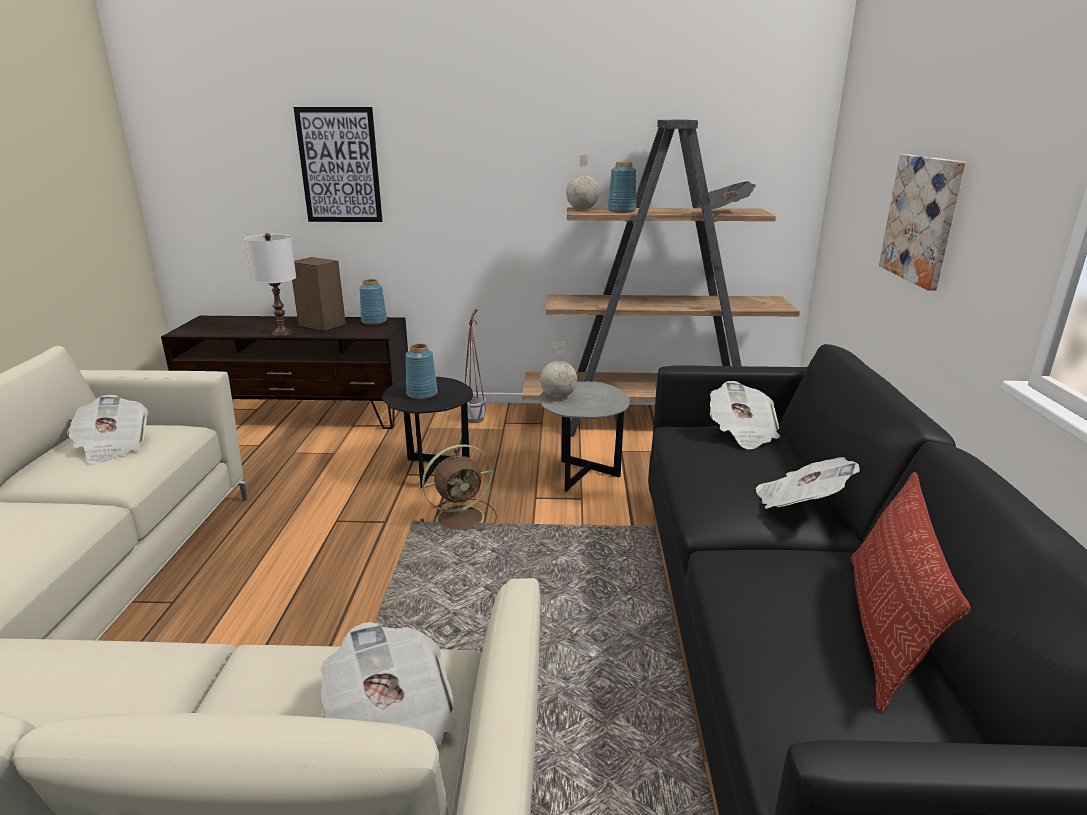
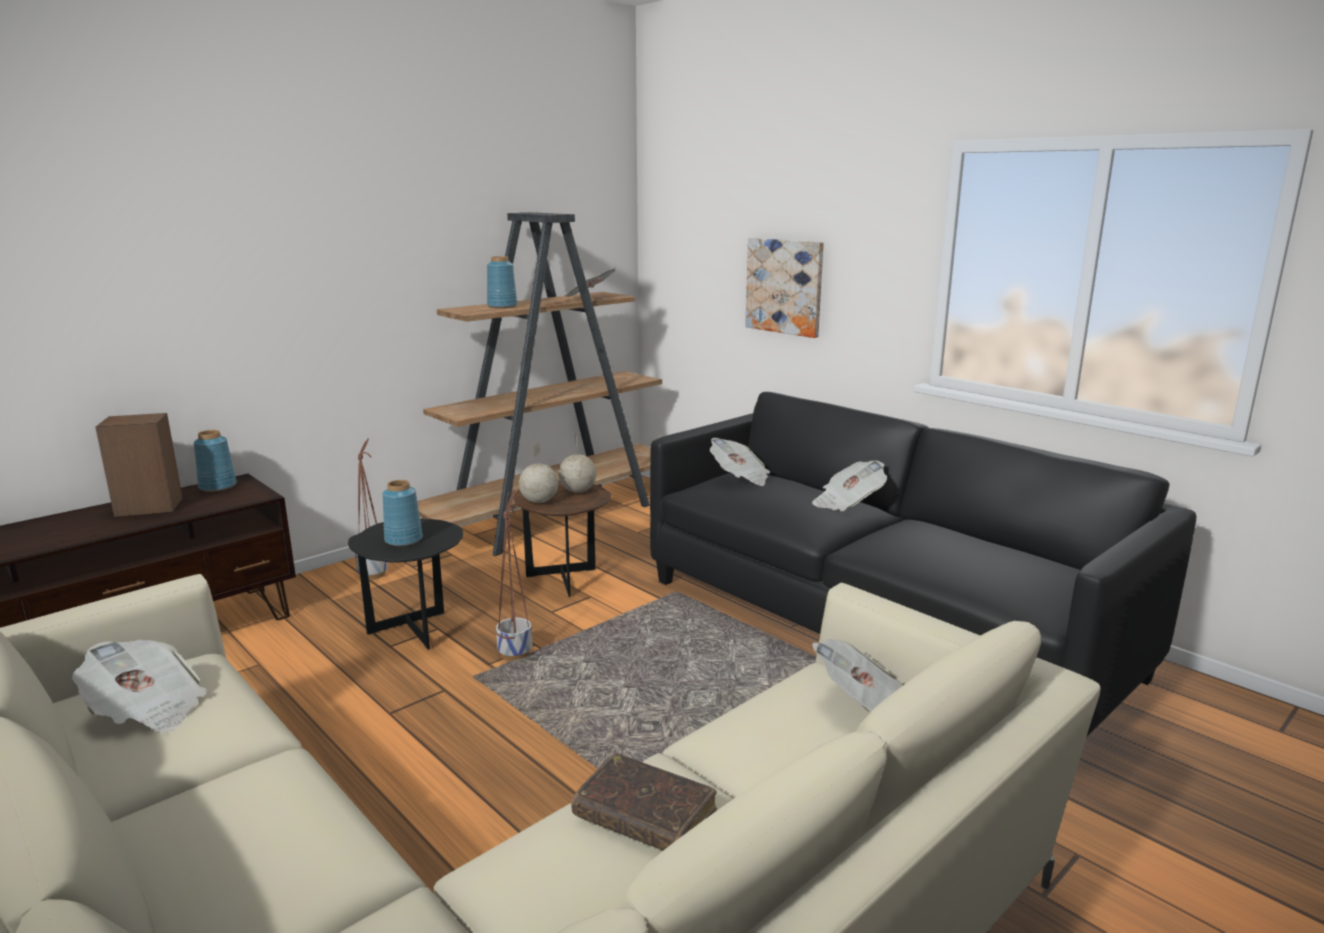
camera: 45 degrees left, 5 degrees down
(91, 685) = (644, 816): none -> brown book
(282, 333) = (114, 529): white table lamp -> none
(339, 166) = (135, 285): picture -> none
(462, 518) = (515, 653): brown fan -> planter
(582, 209) = (464, 309): globe -> globe (578, 491)
(582, 478) = (565, 582): grey side table -> brown side table
(883, 628) = (978, 544): pillow -> none

